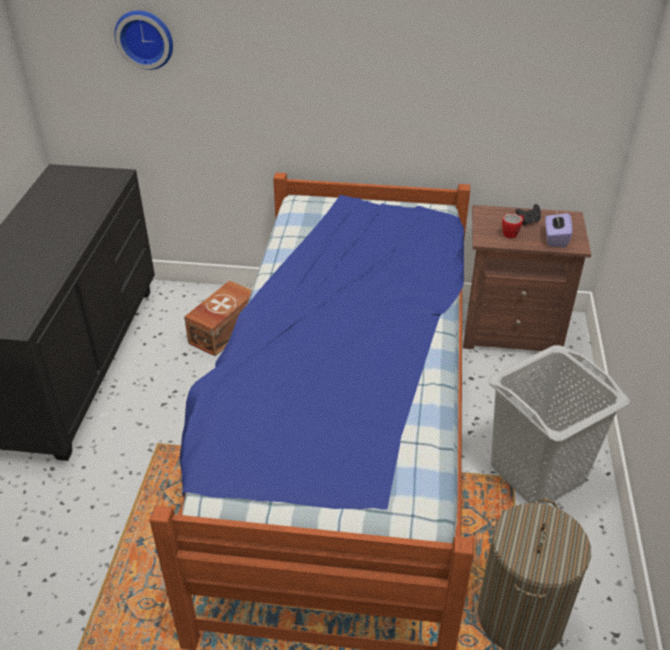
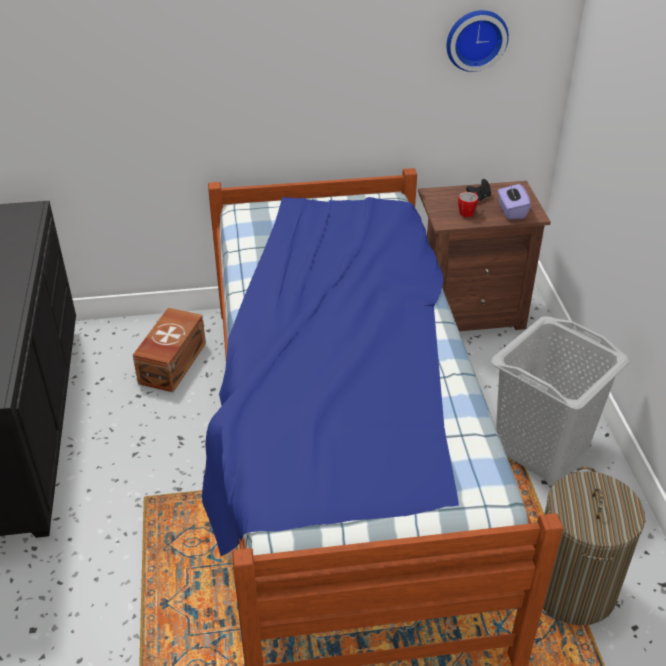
camera: 15 degrees left, 0 degrees up
(145, 38) = (51, 53): wall clock -> wall clock (475, 39)

